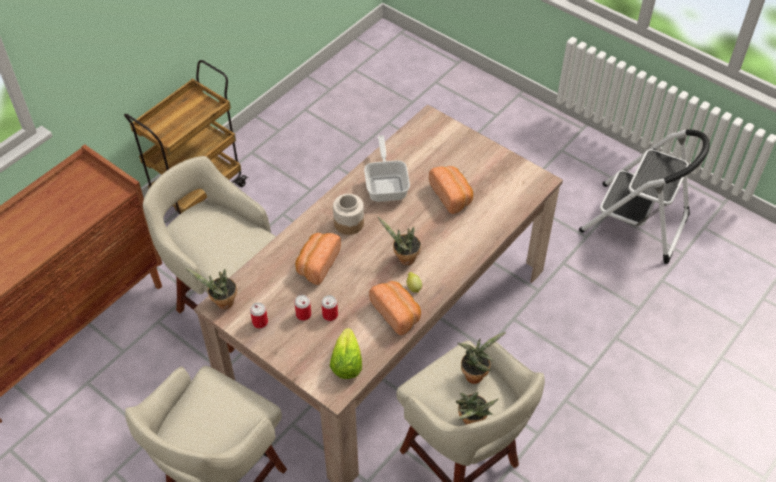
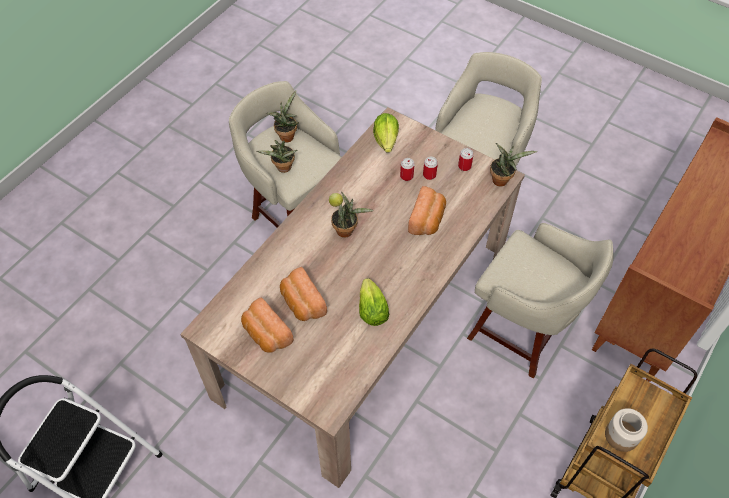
camera: 175 degrees right, 5 degrees up
(348, 223) = (405, 264): jar -> jar (622, 436)
(386, 185) = (372, 311): frying pan -> lettuce
(397, 313) = (349, 182): bread -> bread (266, 334)

